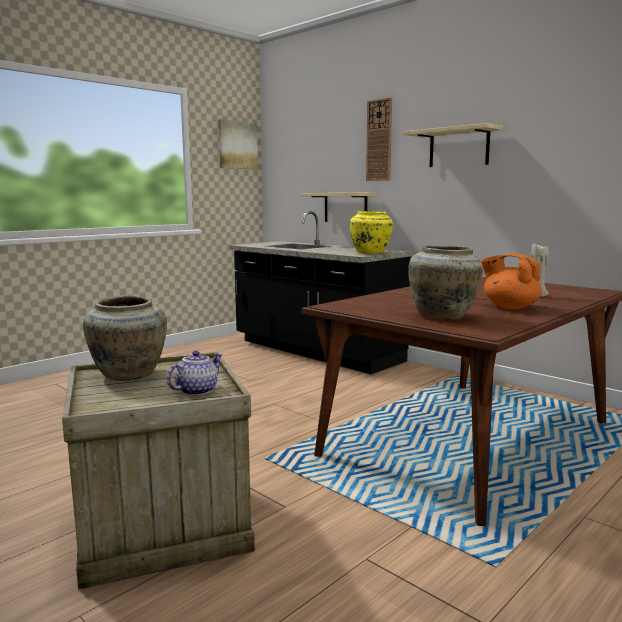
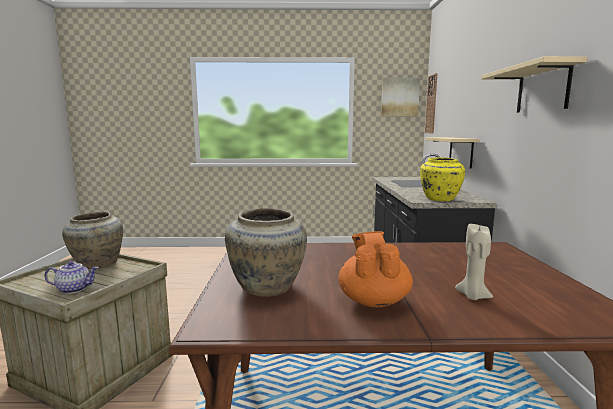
camera: 45 degrees right, 0 degrees up
(379, 140) = (485, 86): wall clock -> wall clock (431, 104)

